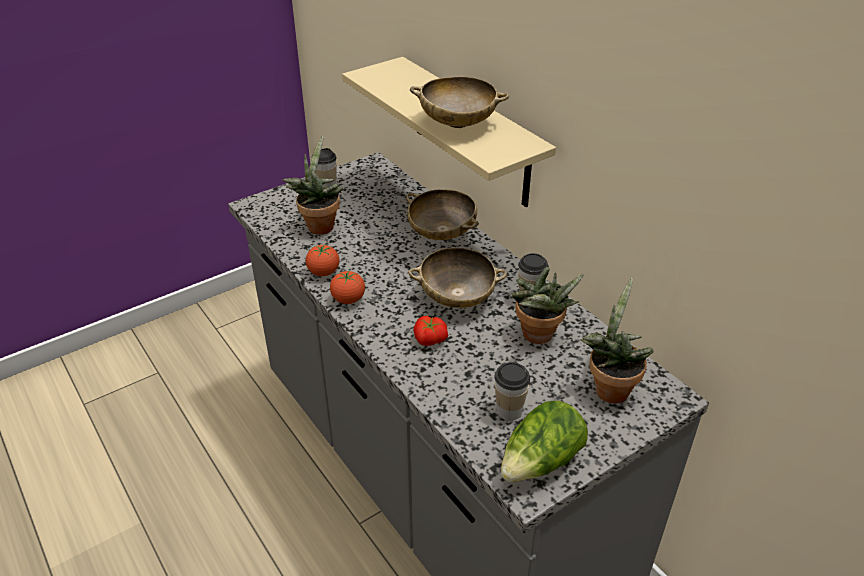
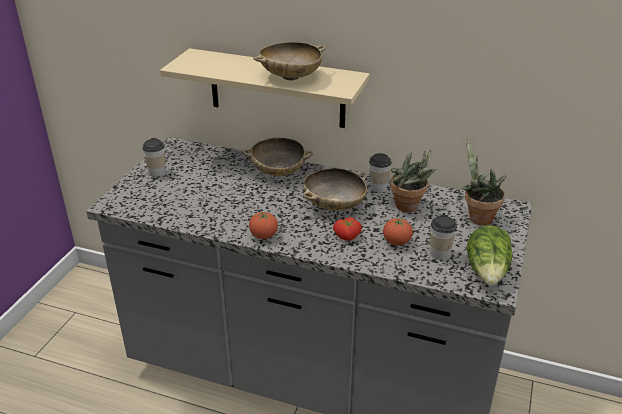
camera: 35 degrees left, 5 degrees down
(319, 225) = (182, 198): potted plant -> none
(323, 272) = (224, 226): tomato -> tomato (396, 242)

